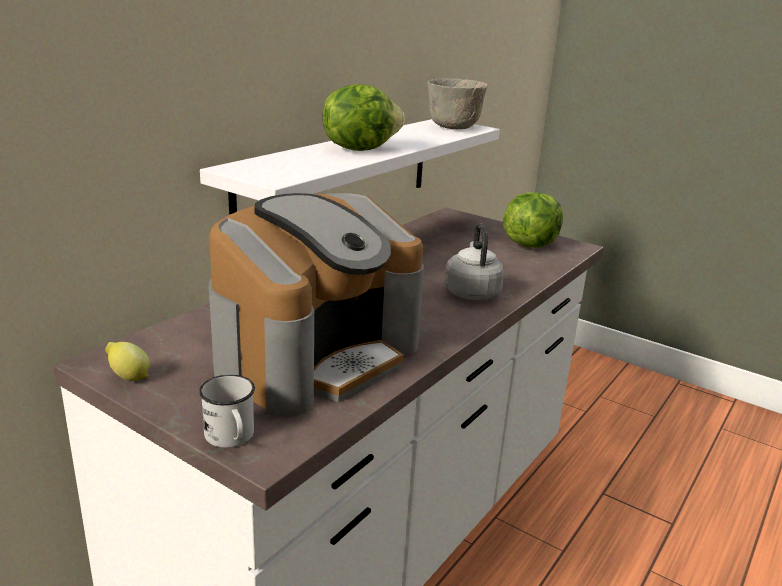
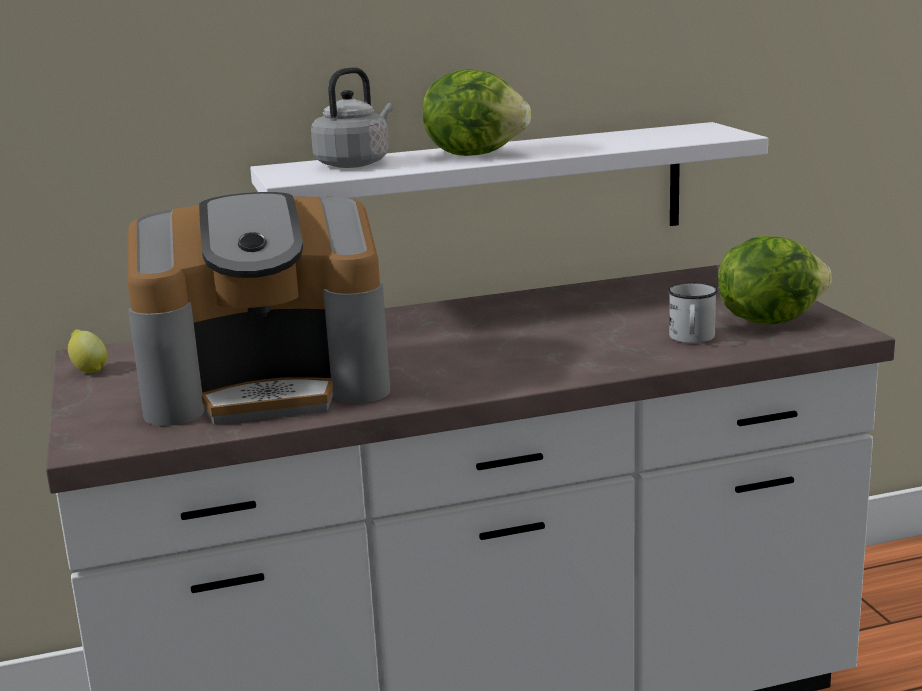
camera: 40 degrees right, 5 degrees down
(231, 438) = (83, 429): white mug -> white mug (691, 339)
(454, 128) = (692, 134): grey bowl -> none
(471, 292) = (560, 359): grey kettle -> grey kettle (355, 163)

